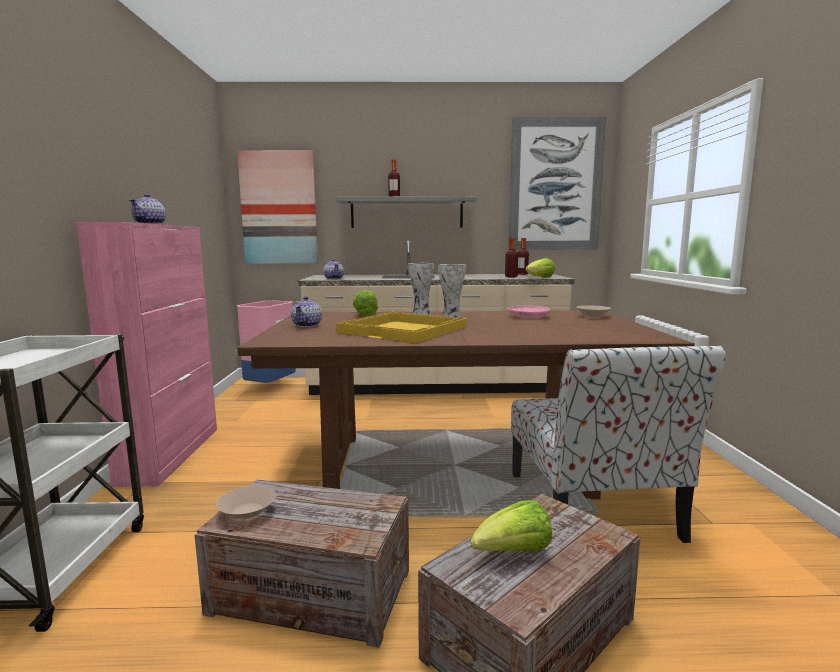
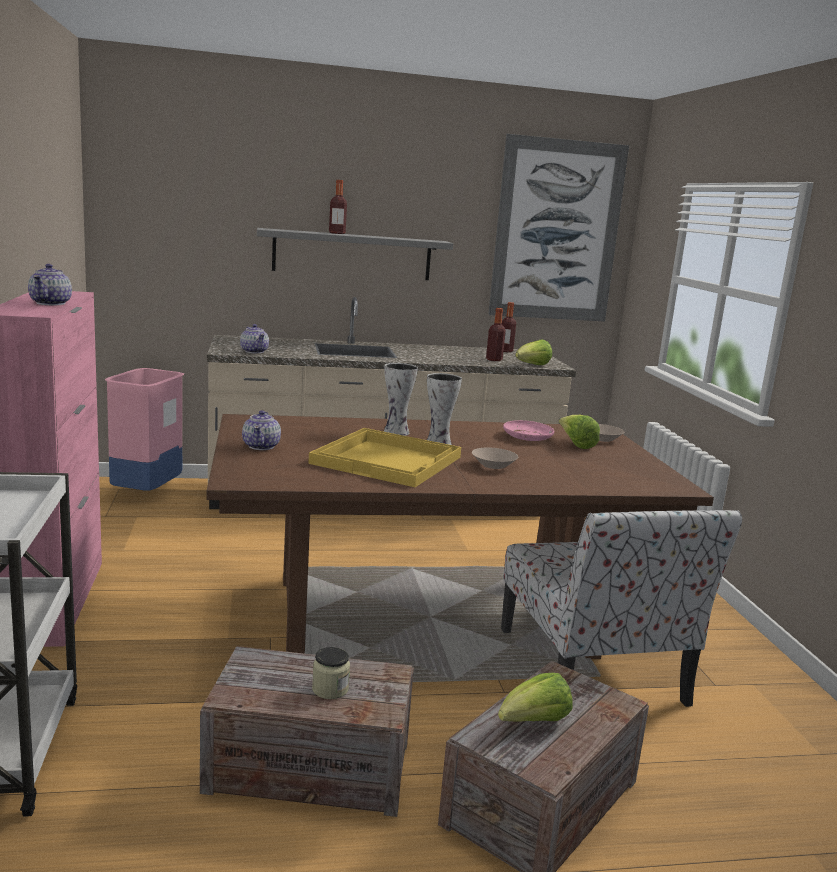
camera: 10 degrees left, 5 degrees up
(247, 512) = (247, 685): beige bowl -> beige bowl (493, 466)
(279, 208) = (166, 234): picture -> none
(321, 516) = (330, 689): none -> jar
(365, 314) = (321, 423): lettuce -> lettuce (576, 444)

